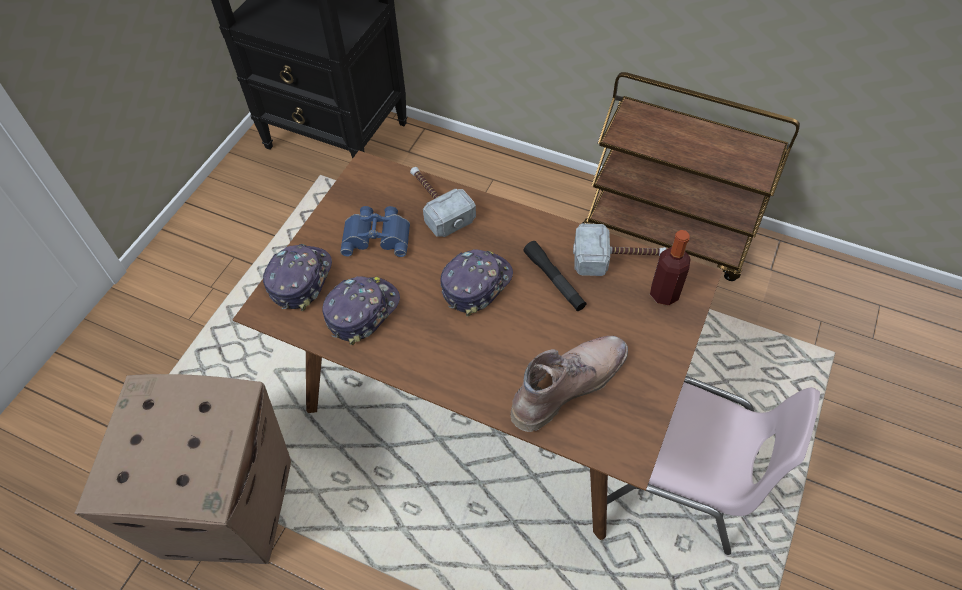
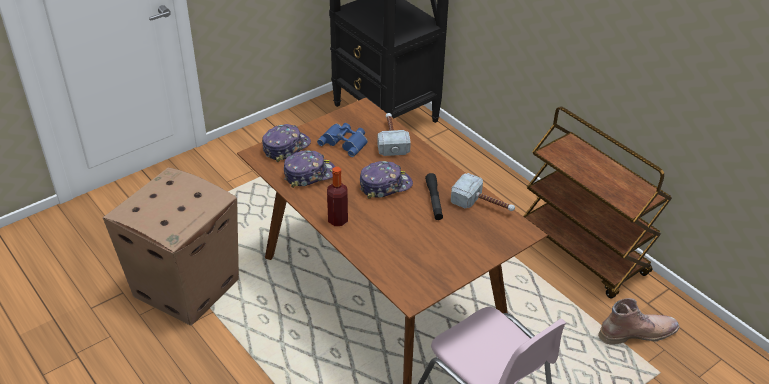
camera: 25 degrees right, 15 degrees down
(568, 383) = (403, 252): brown boot -> brown boot (637, 332)
(664, 294) = (498, 232): bottle -> bottle (338, 220)

